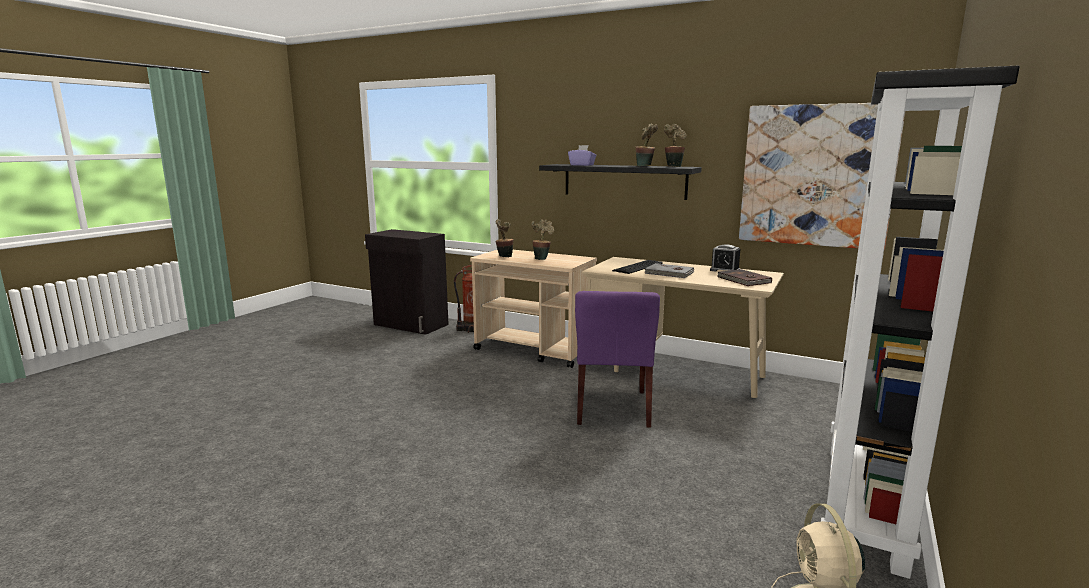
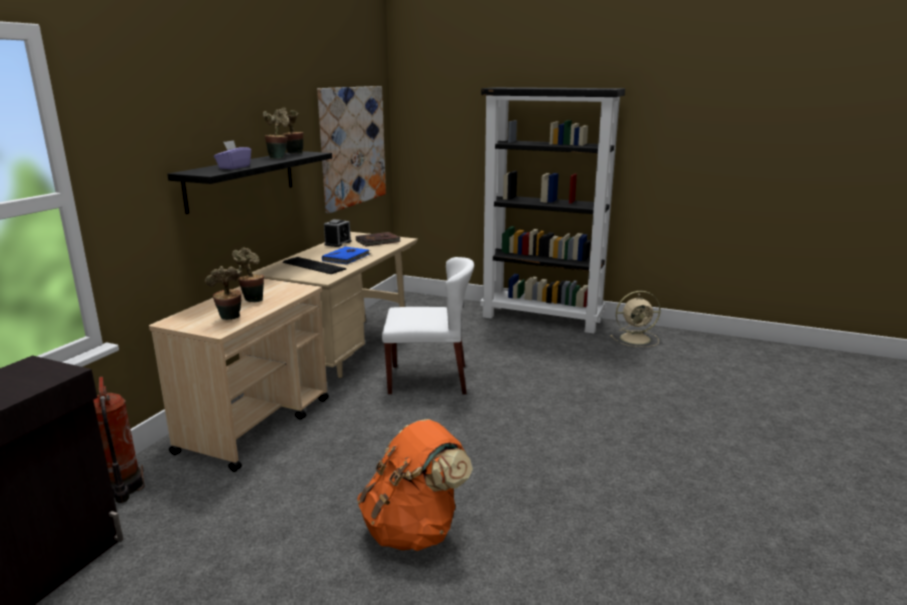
camera: 95 degrees left, 5 degrees up
(378, 398) = (414, 530): none -> orange backpack
(612, 407) = (429, 379): purple chair -> white chair
(669, 273) = (347, 257): grey book -> blue book

